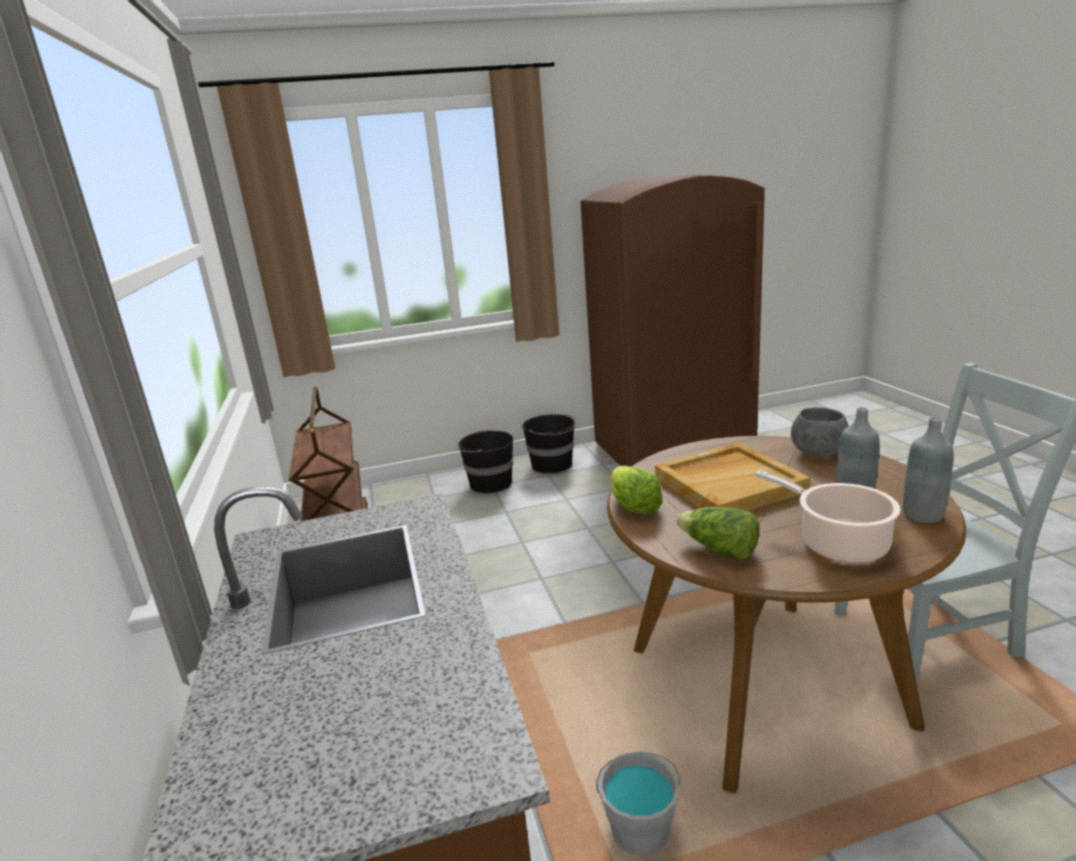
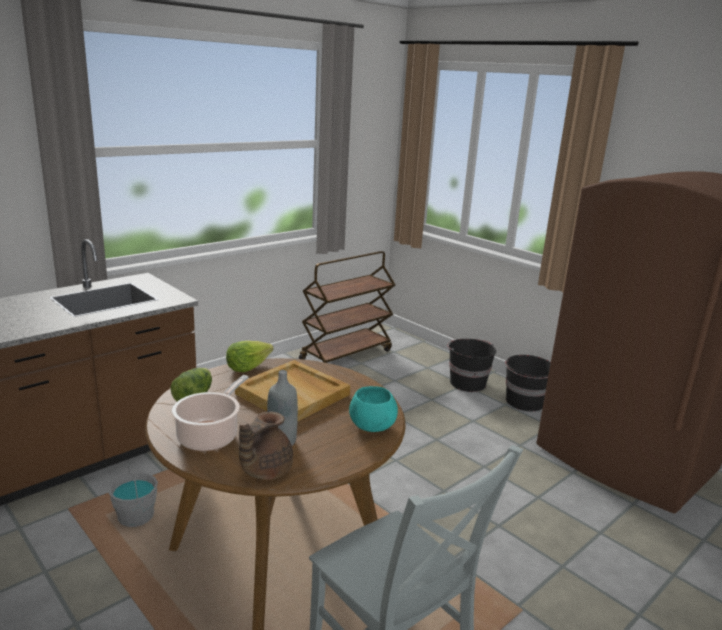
camera: 60 degrees right, 0 degrees up
(817, 452) = (371, 427): grey bowl -> turquoise bowl
(923, 515) = (264, 470): grey bottle -> brown teapot

